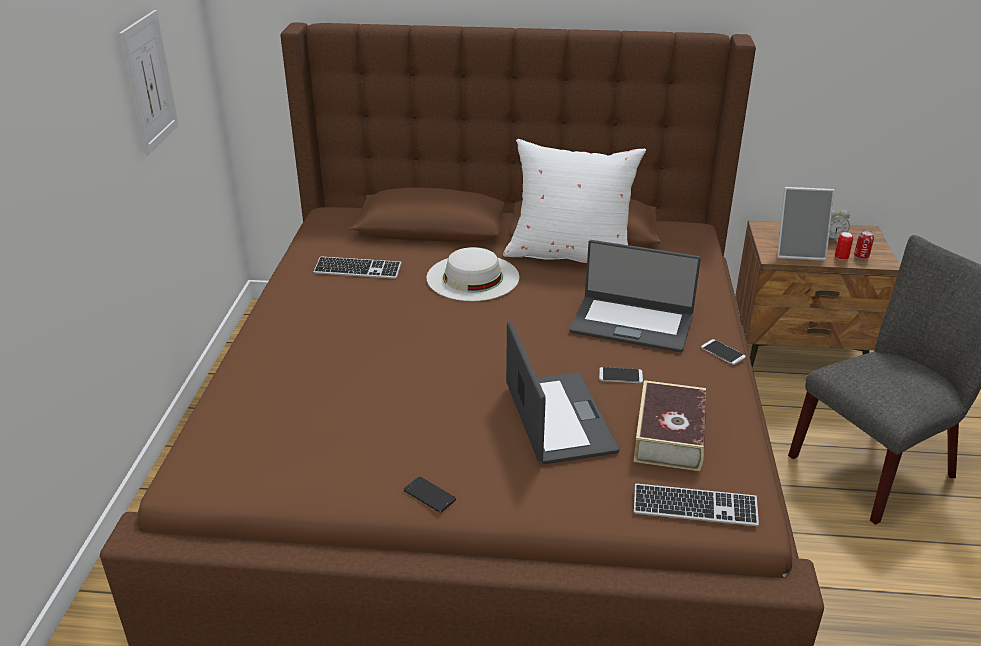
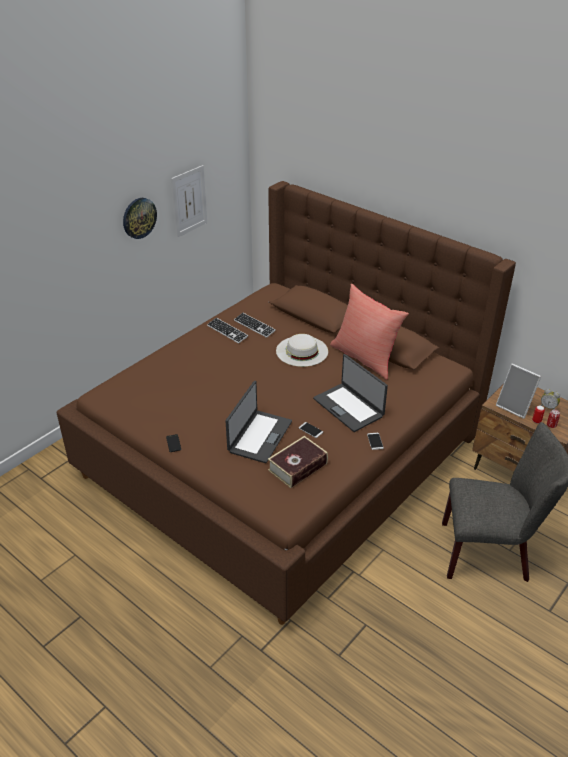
camera: 35 degrees right, 5 degrees up
(89, 116) = (139, 218): none -> wall clock
(571, 255) = (365, 357): white pillow -> red pillow
(694, 507) = (268, 501): keyboard -> keyboard (227, 331)

